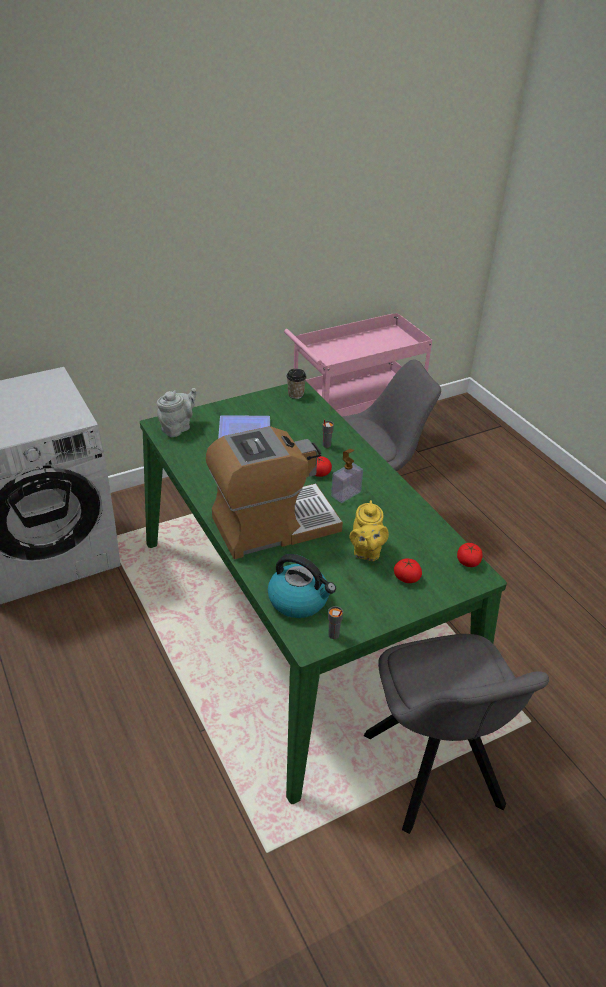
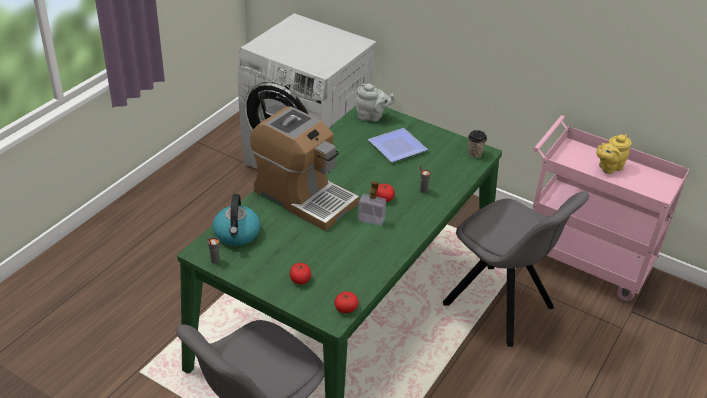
camera: 60 degrees right, 0 degrees up
(366, 551) = (312, 250): yellow teapot -> yellow teapot (608, 167)

